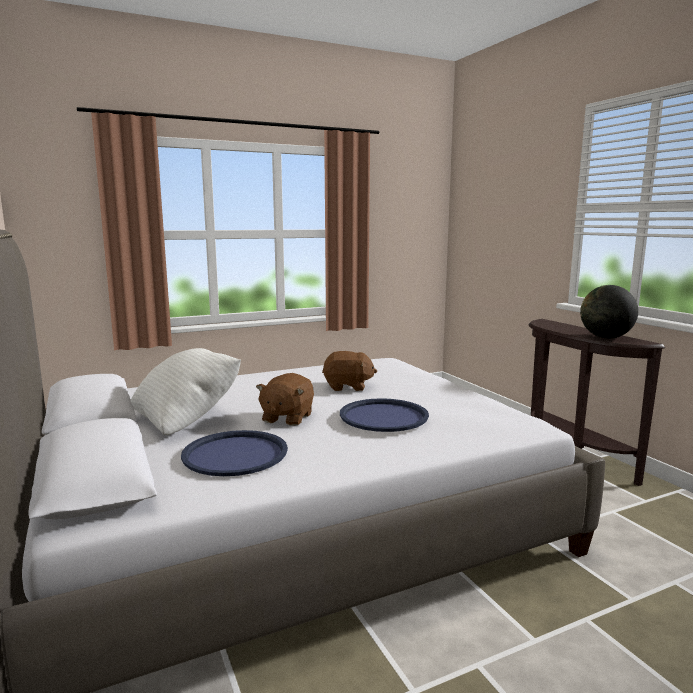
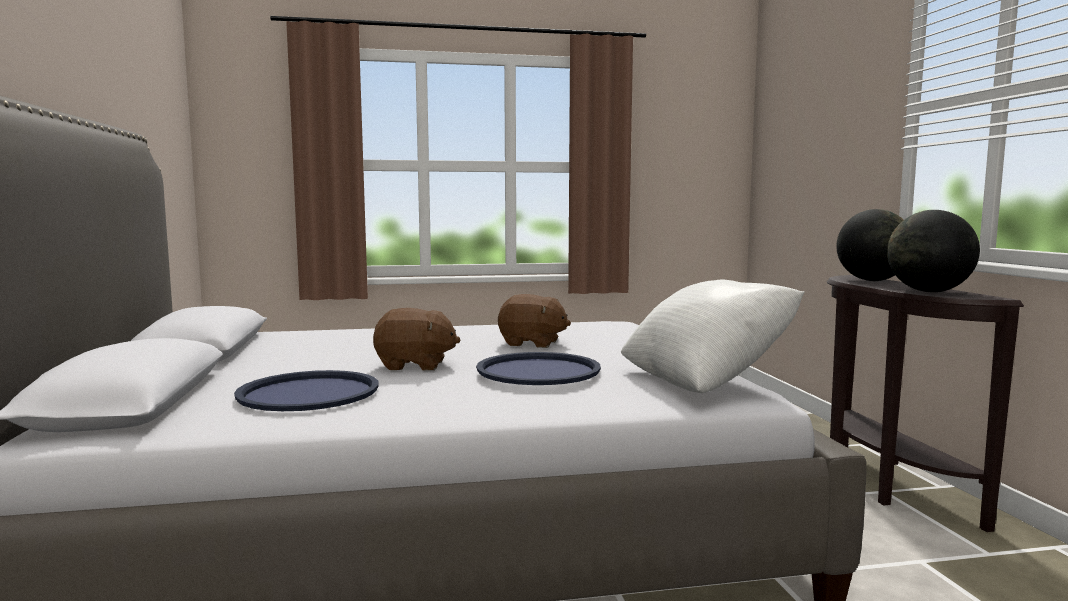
camera: 15 degrees right, 5 degrees down
(187, 419) = (298, 360): white pillow -> white pillow (705, 381)
(286, 418) = (415, 365): brown plush toy -> brown plush toy turned 120 degrees counterclockwise
(560, 326) = (872, 280): none -> globe

